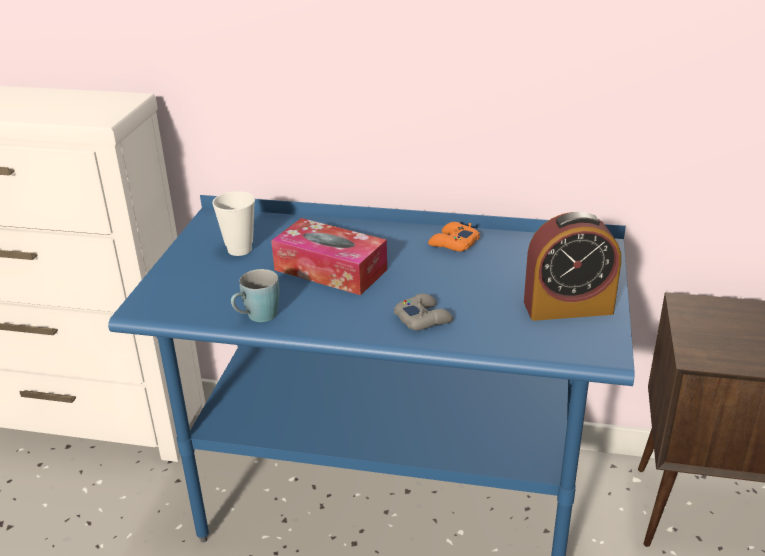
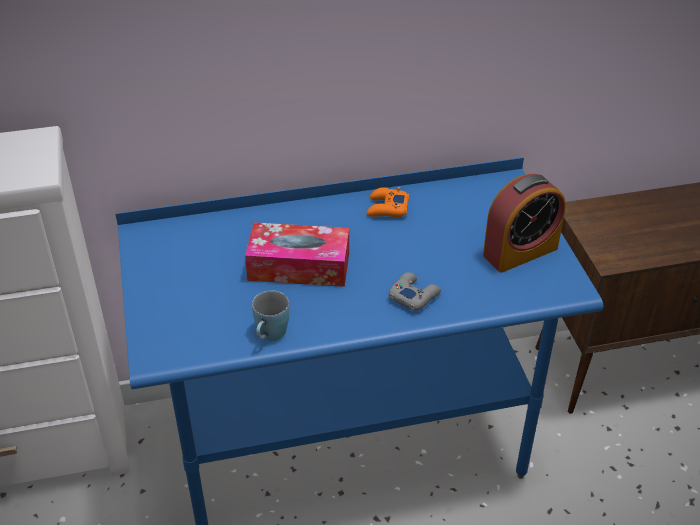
camera: 25 degrees left, 10 degrees up
(239, 249) = (196, 266): cup -> none

